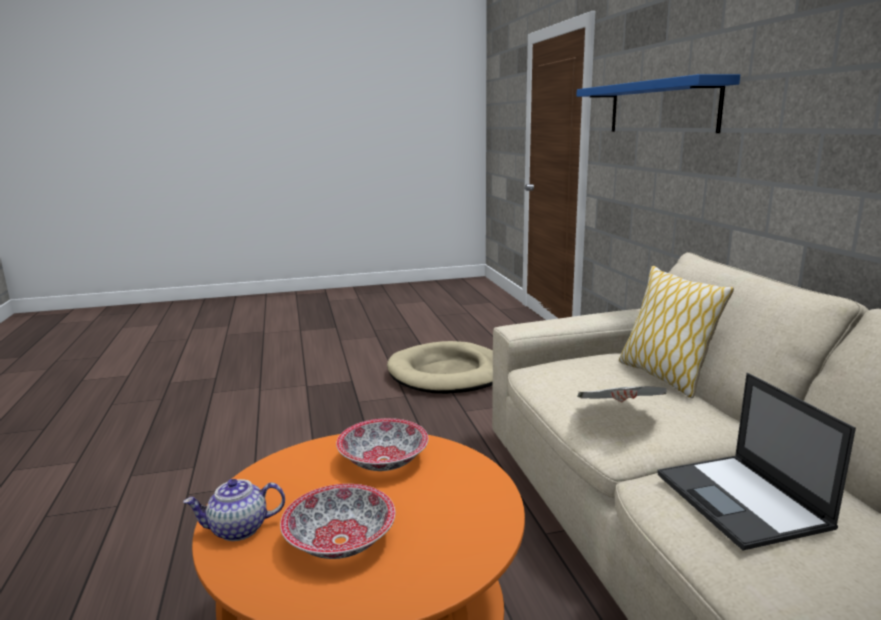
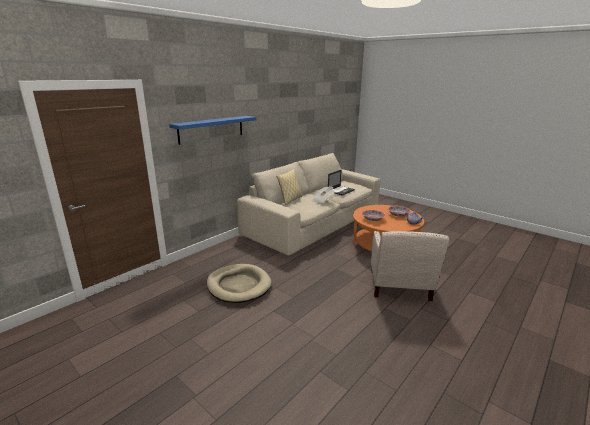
camera: 125 degrees left, 5 degrees up
(195, 519) = (399, 288): none -> beige armchair

